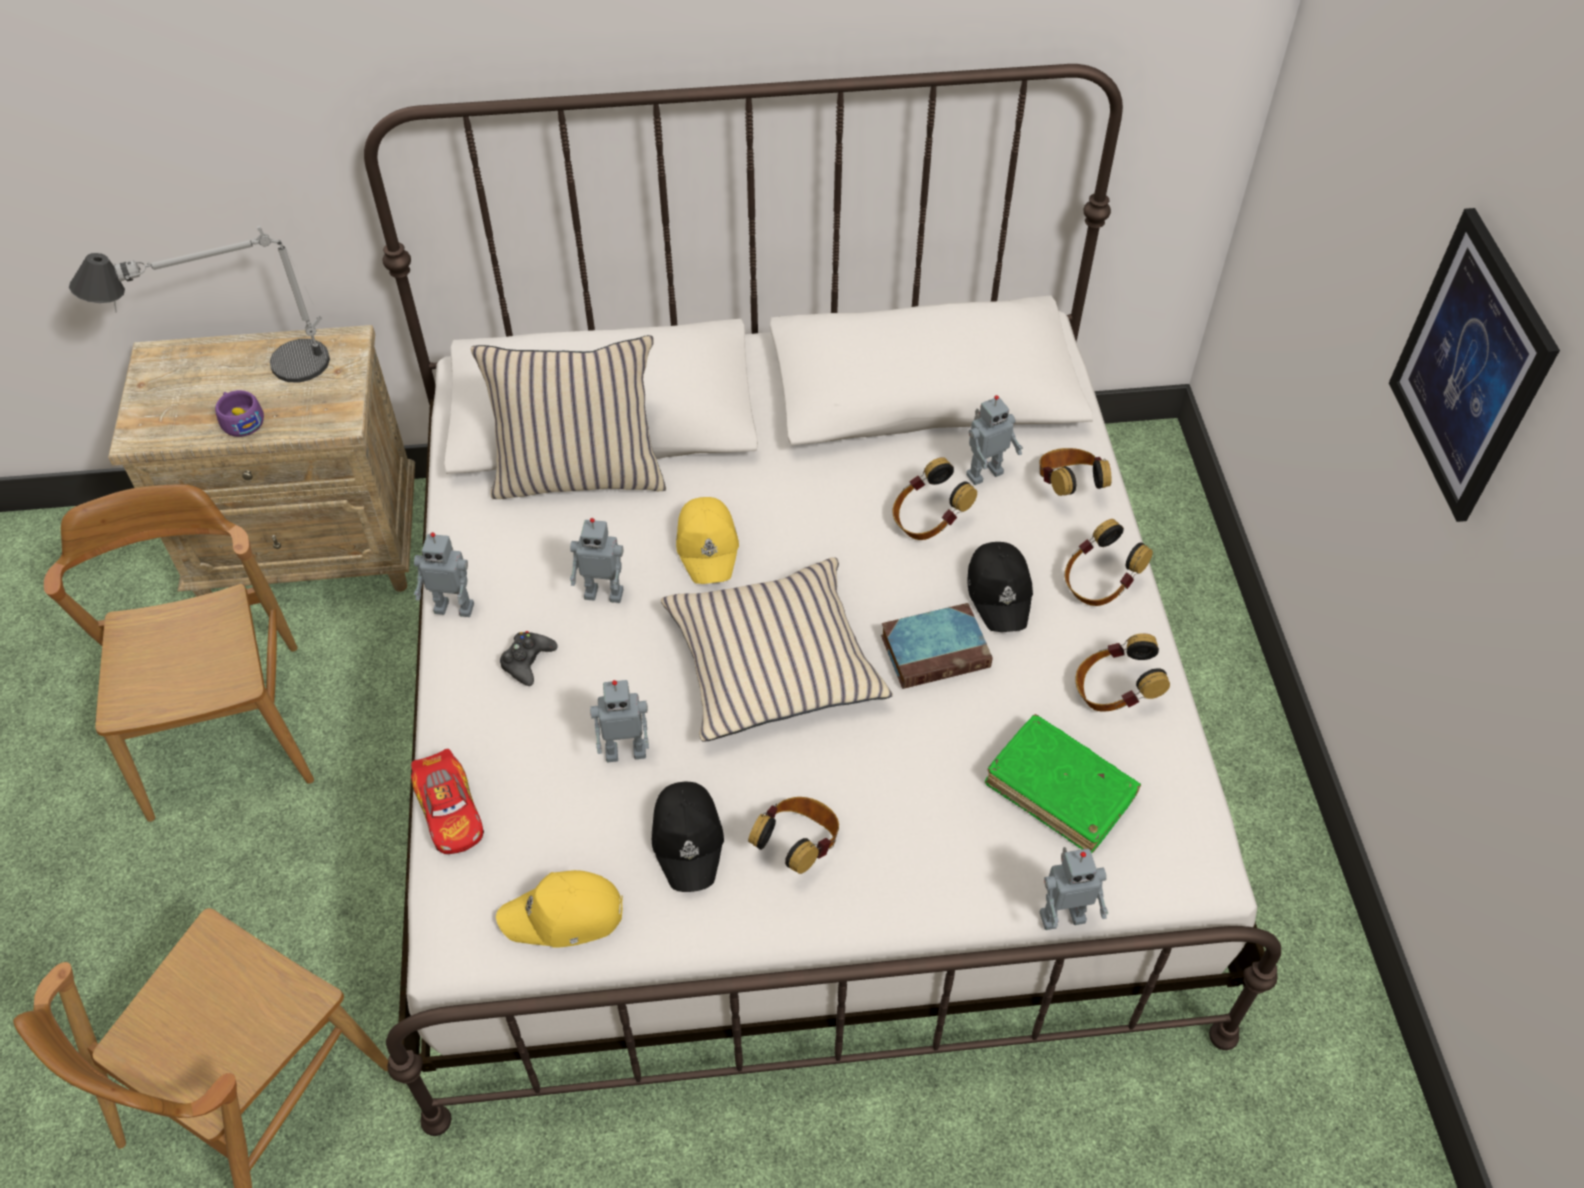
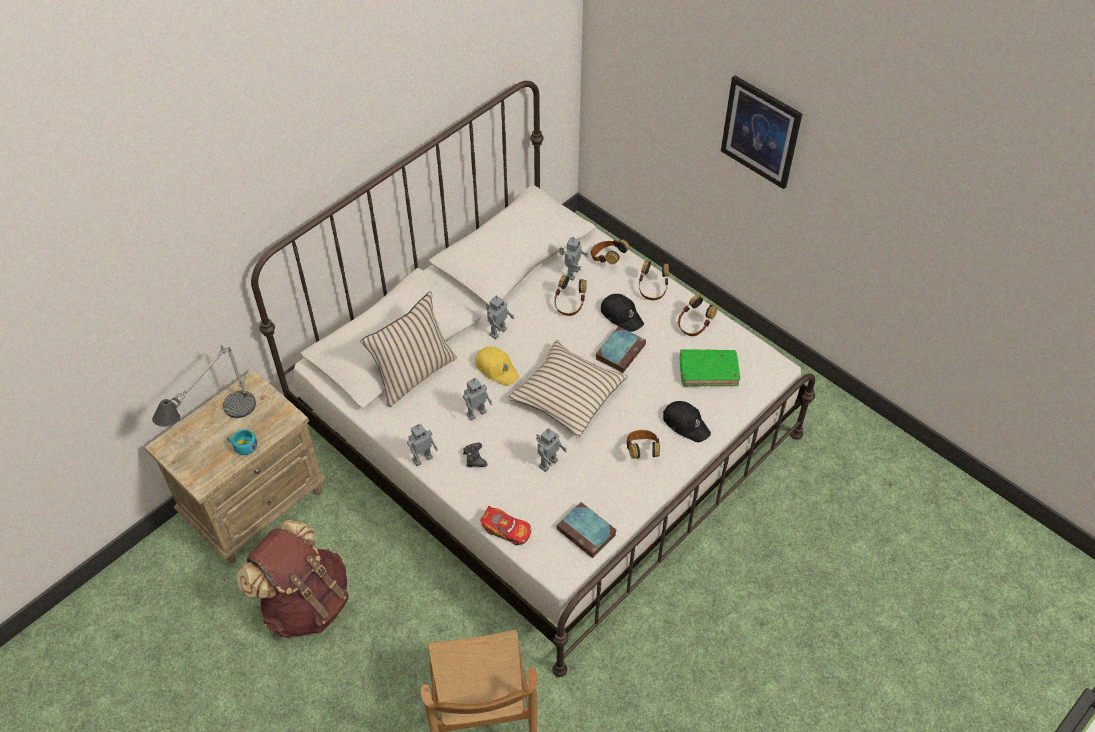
camera: 40 degrees left, 0 degrees up
(227, 729) = (305, 602): brown chair -> brown backpack
(241, 420) = (243, 446): purple cup -> turquoise cup
(564, 916) = (587, 532): yellow cap -> book
(689, 839) = (603, 476): black cap -> black cap (686, 424)
(1061, 915) = (747, 412): toy robot -> toy robot (497, 331)

